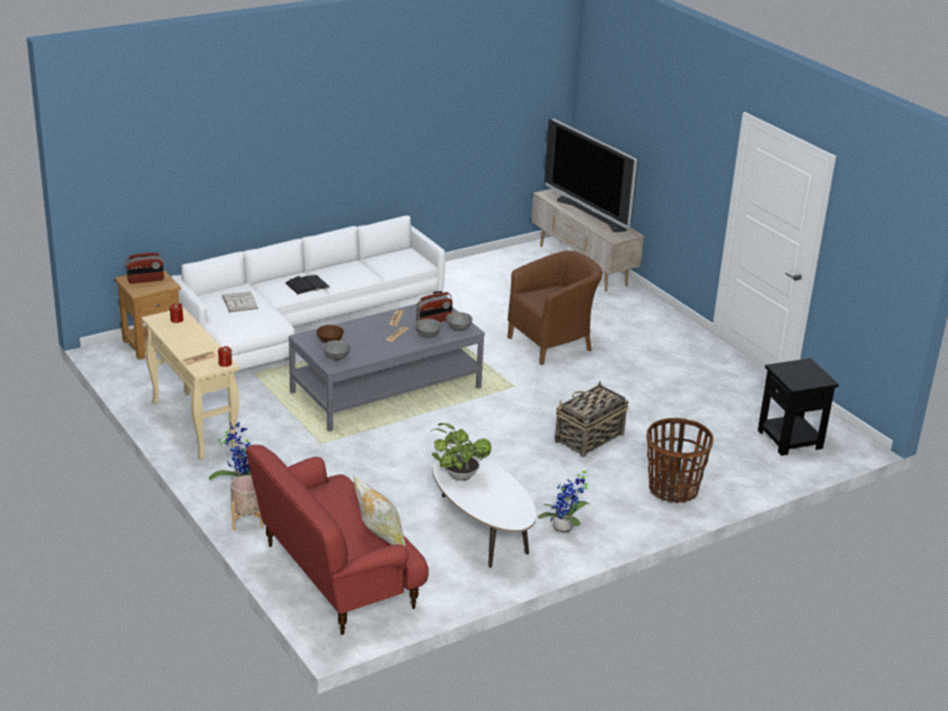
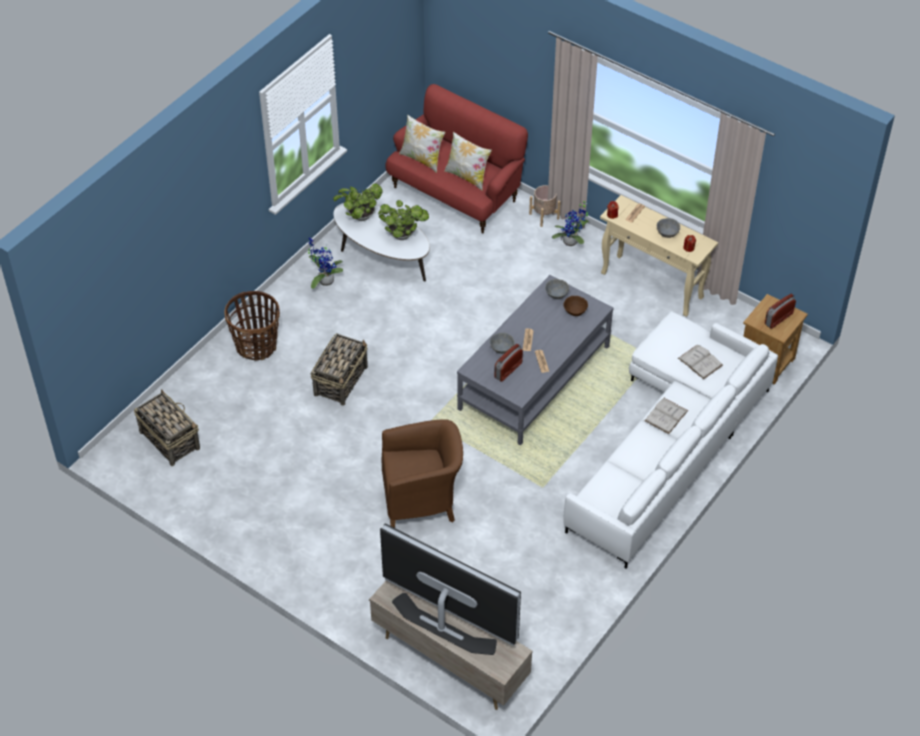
camera: 160 degrees right, 20 degrees up
(307, 285) = (666, 415): black book -> white book
(336, 504) = (467, 177): none -> pillow
(459, 328) = (481, 368): grey bowl -> grey bowl (667, 233)
(501, 508) = (360, 217): none -> potted plant
(553, 343) = (422, 500): brown armchair -> brown armchair turned 135 degrees counterclockwise
(790, 440) = (169, 439): black side table -> basket

